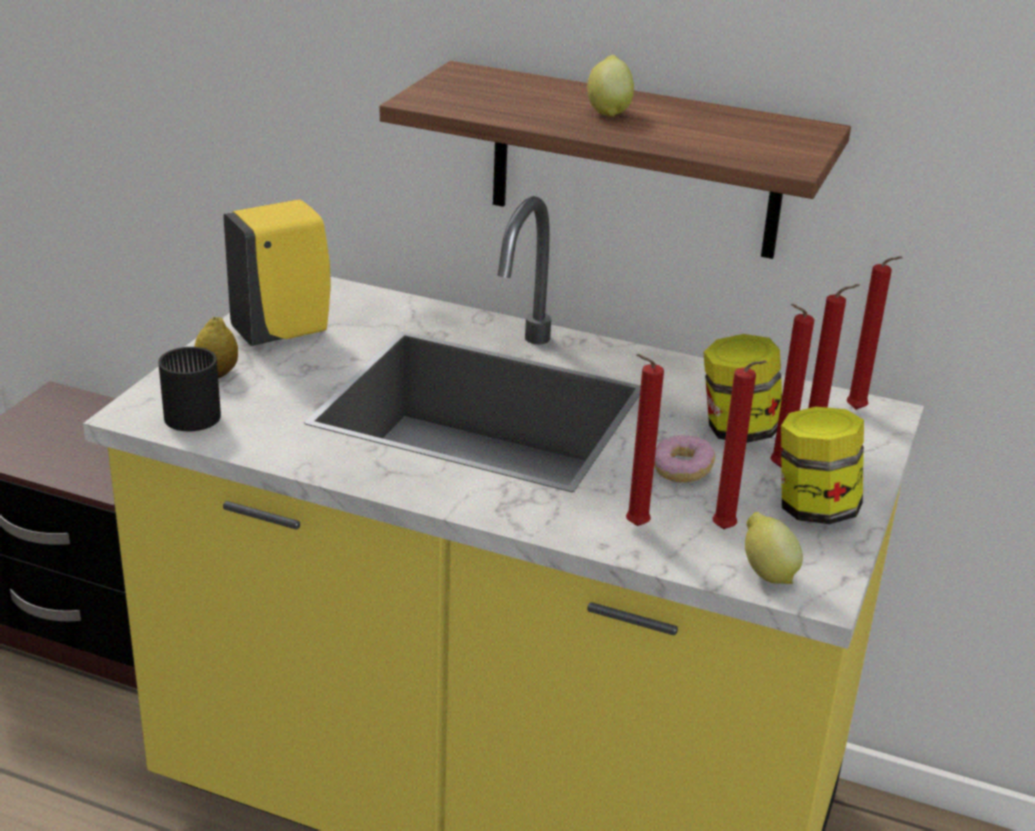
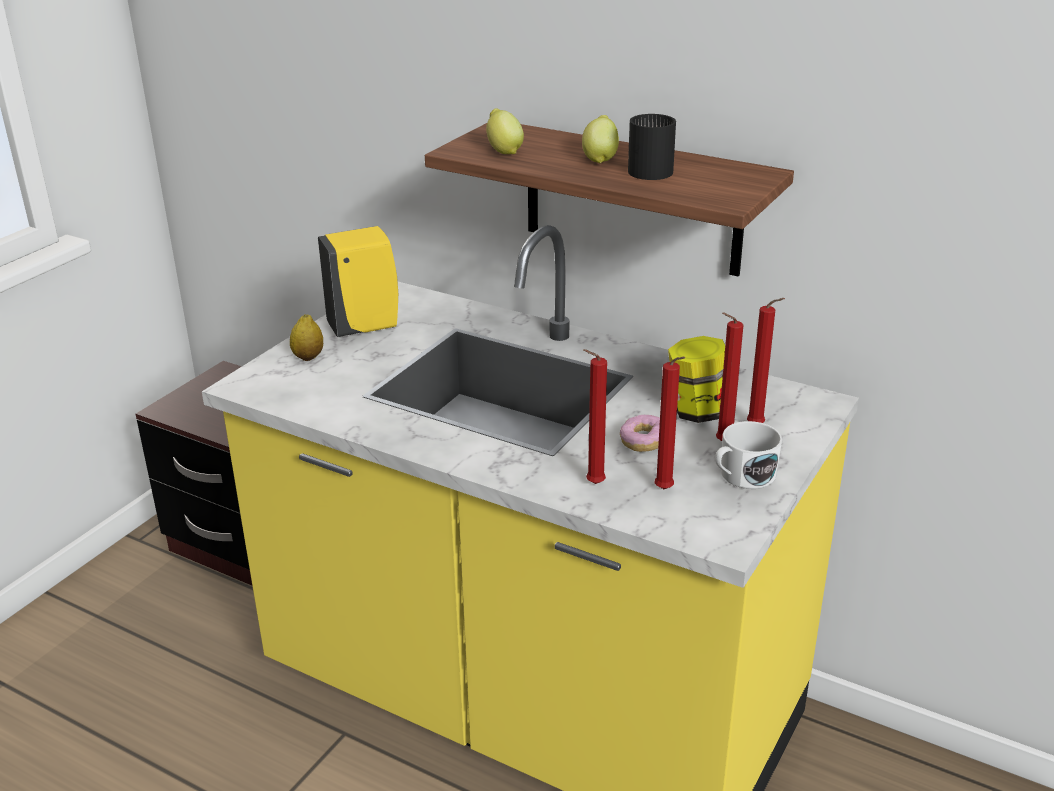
camera: 10 degrees right, 0 degrees up
(194, 410) = (283, 384): black mug -> black mug (650, 168)
(766, 573) = (688, 525): lemon -> lemon (504, 151)
(814, 509) = (742, 476): jar -> white mug
(859, 411) = (802, 400): red candle -> none

